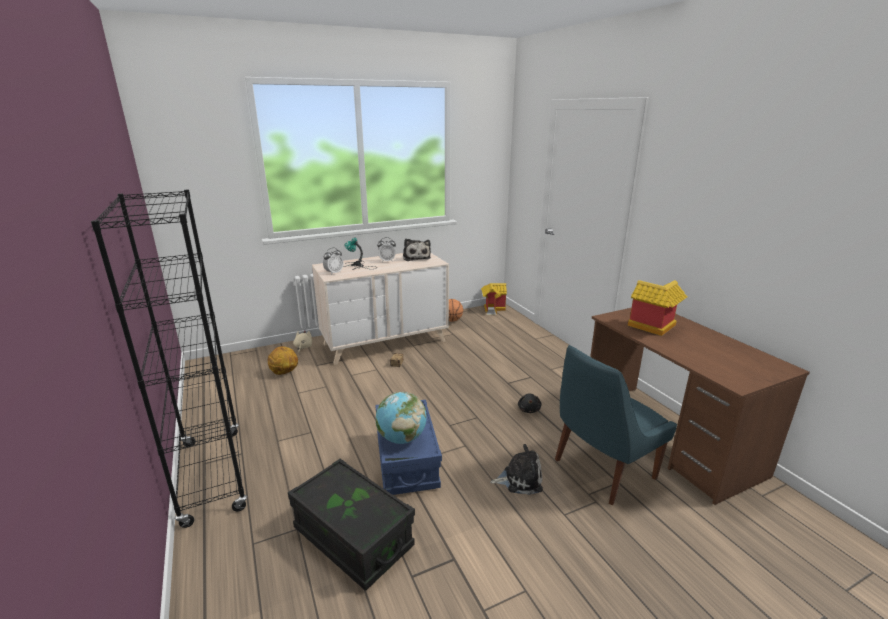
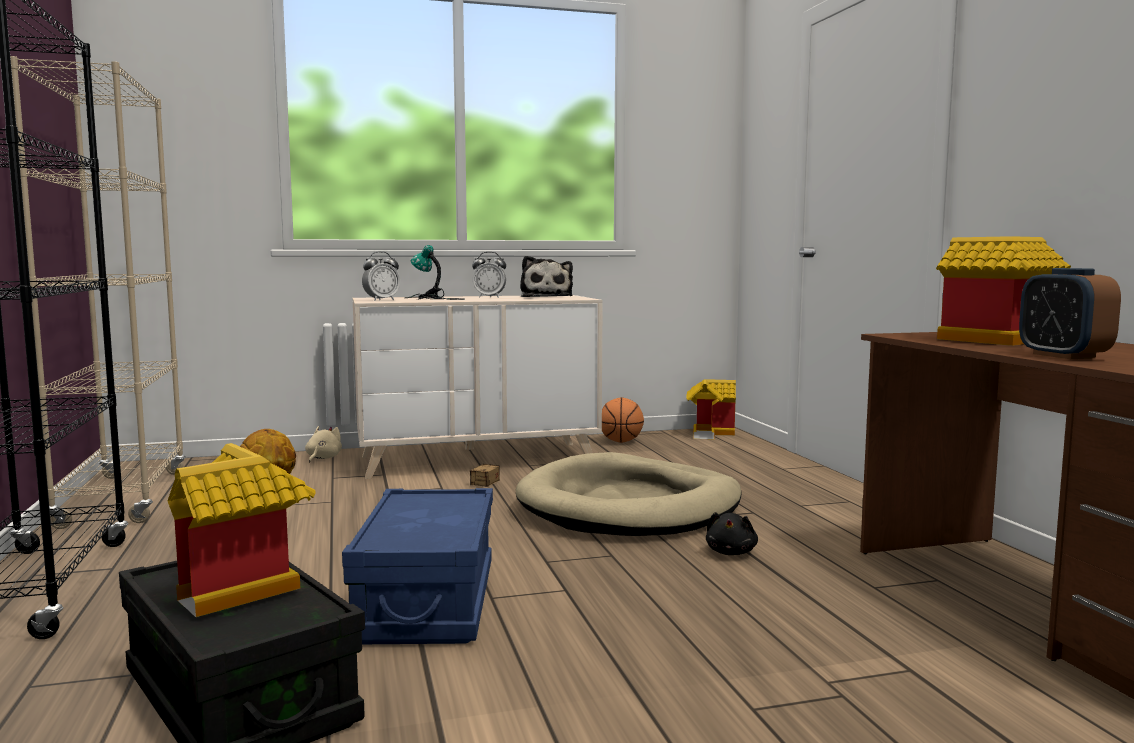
camera: 10 degrees right, 15 degrees down
(213, 394) = (124, 498): none -> beige bookcase
(354, 498) = (245, 589): none -> toy house
(401, 438) = (409, 529): globe -> none
(473, 377) = (630, 506): none -> beige dog bed
(519, 479) = (666, 645): plush toy -> none
(601, 470) = (872, 648): blue chair -> none
(686, 354) = (1063, 356): none -> alarm clock

